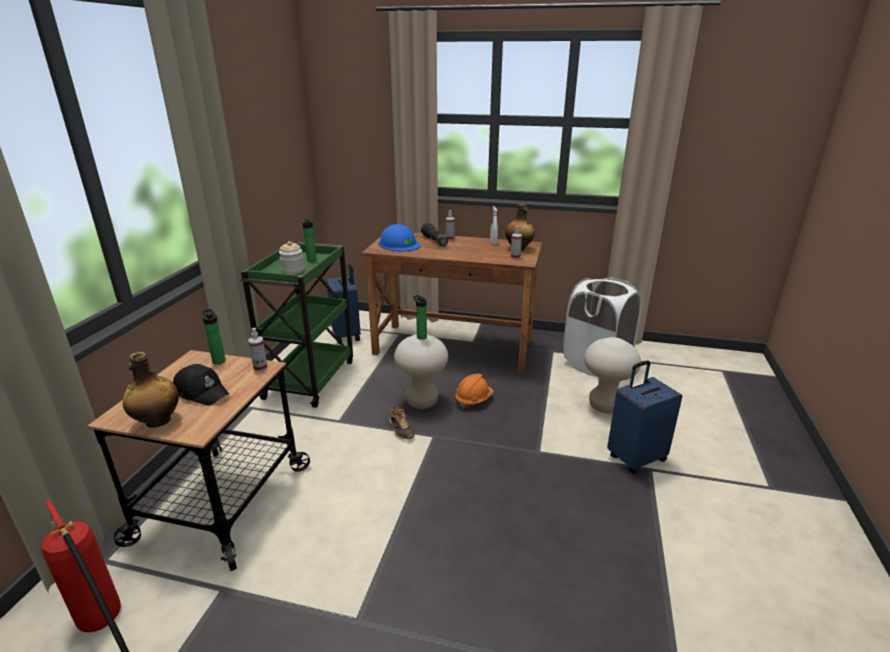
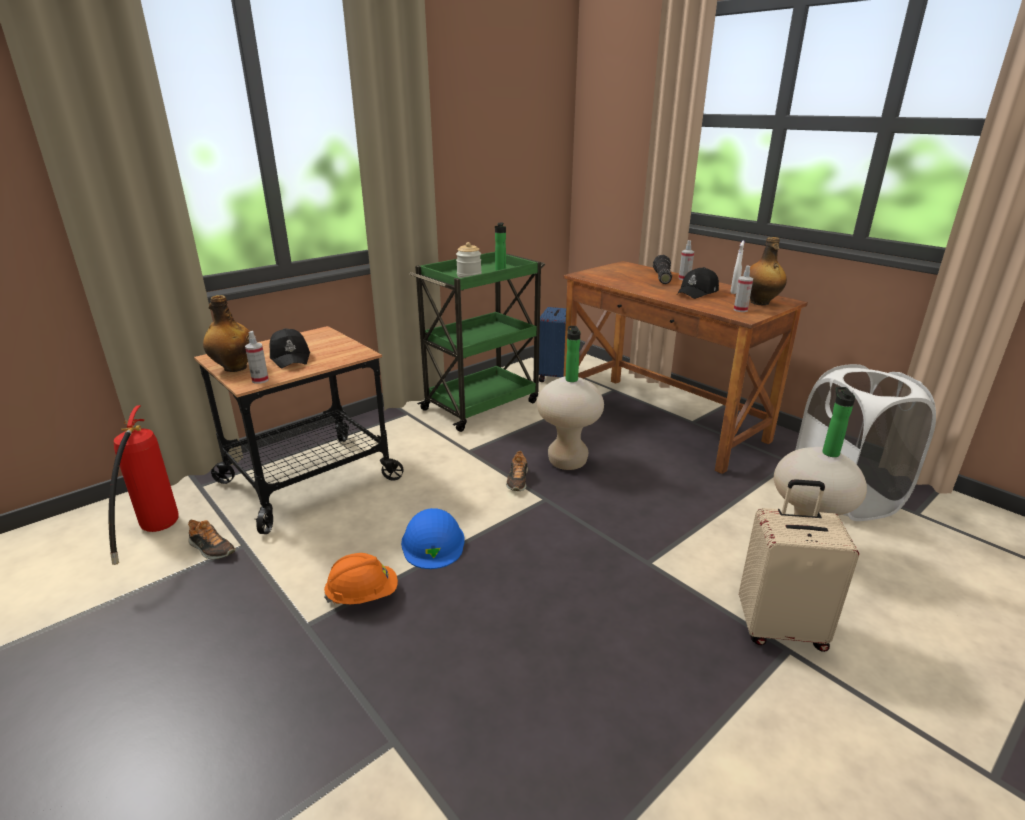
camera: 35 degrees right, 0 degrees up
(192, 609) = (211, 549): none -> shoe
(218, 360) = (335, 338): bottle -> bottle (829, 452)
(260, 367) = (356, 352): spray bottle -> spray bottle (260, 380)
(399, 244) = (615, 274): blue hard hat -> blue hard hat (433, 543)
(473, 248) = (698, 292): none -> black cap
(473, 400) = (627, 480): orange hard hat -> orange hard hat (363, 595)
(635, 458) = (780, 627): blue suitcase -> beige suitcase

